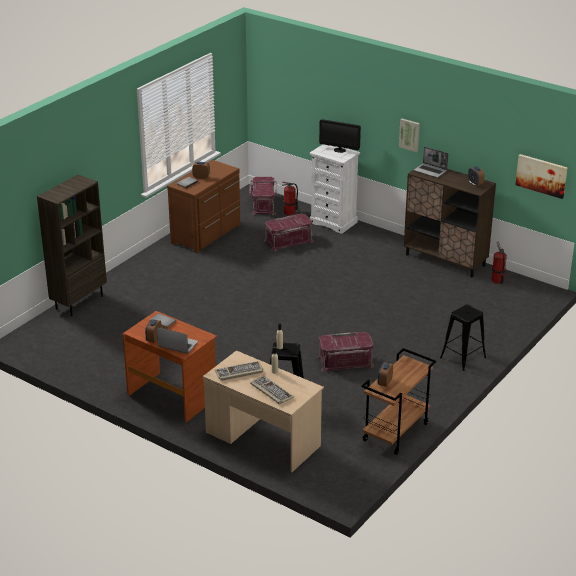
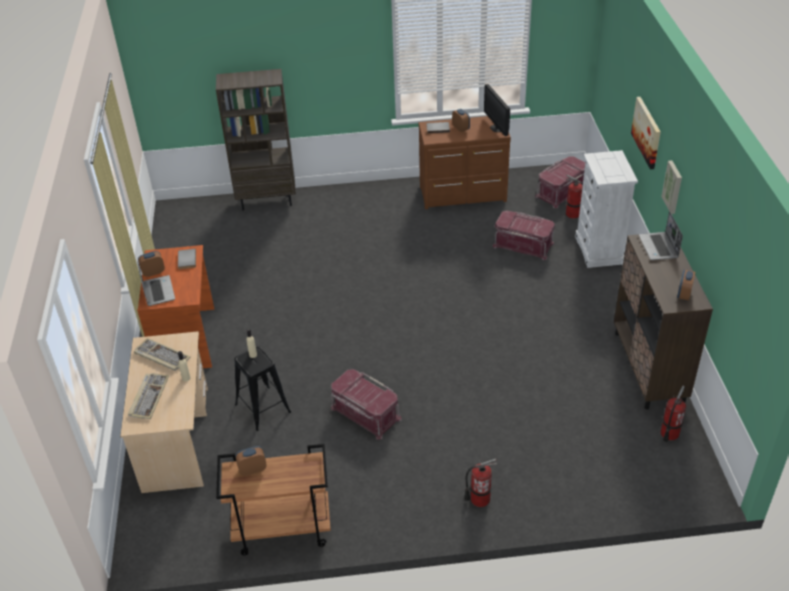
camera: 50 degrees right, 10 degrees up
(339, 150) = (619, 167): monitor -> monitor (497, 128)
(463, 357) = (480, 499): black stool -> fire extinguisher
(541, 175) = (751, 334): picture -> picture (647, 132)

